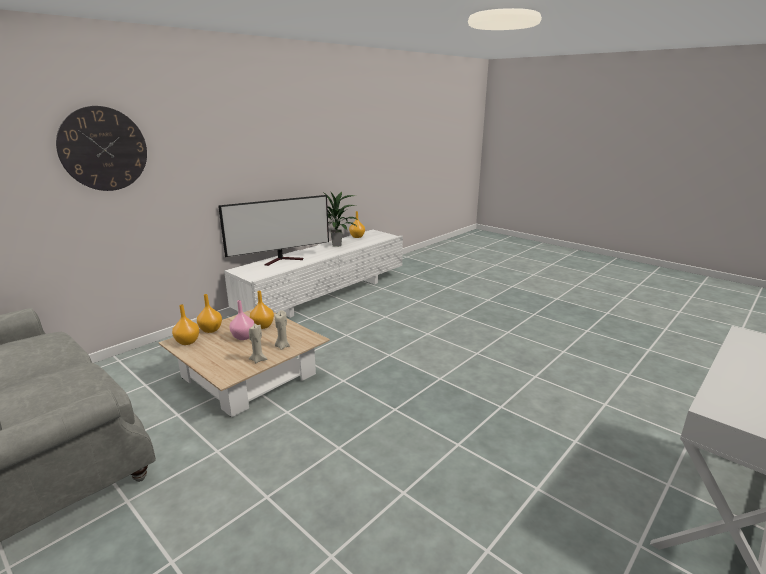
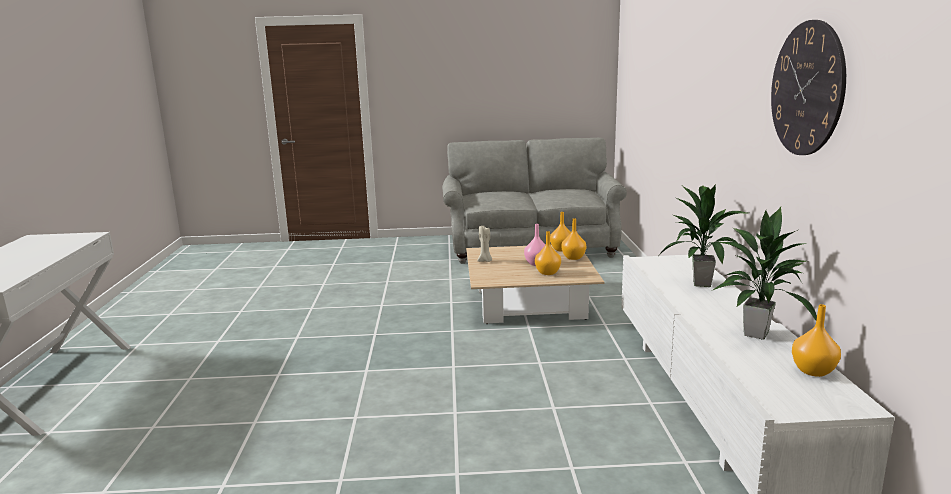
camera: 135 degrees right, 5 degrees down
(103, 149) = (671, 69): wall clock -> wall clock (807, 89)
(282, 346) = (492, 271): beige candle -> none
(283, 260) = (702, 283): television -> potted plant

